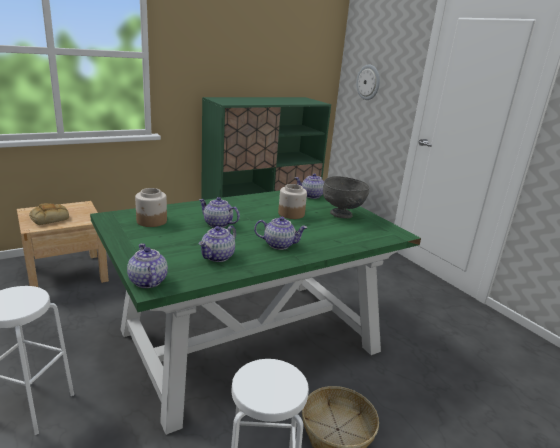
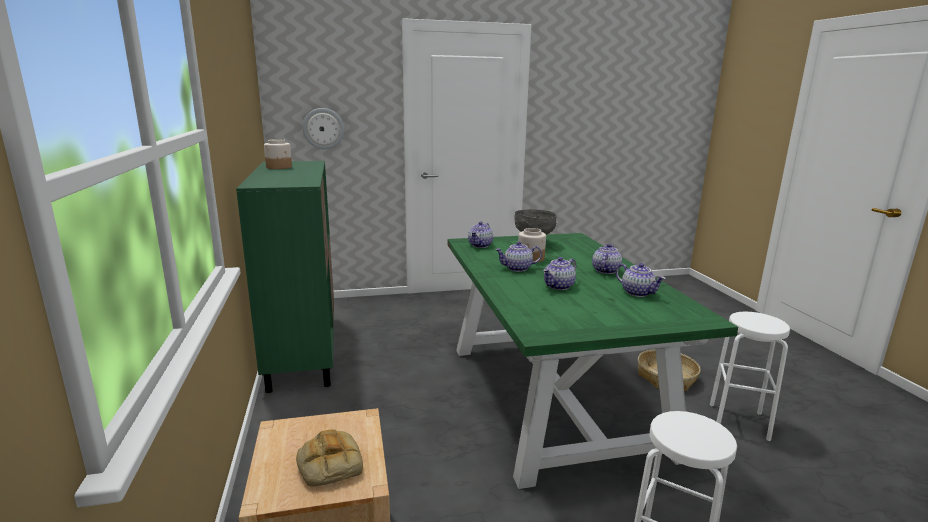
camera: 70 degrees left, 5 degrees down
(147, 281) = (699, 321): teapot -> teapot (517, 268)
(152, 221) = (552, 313): jar -> jar (279, 167)

